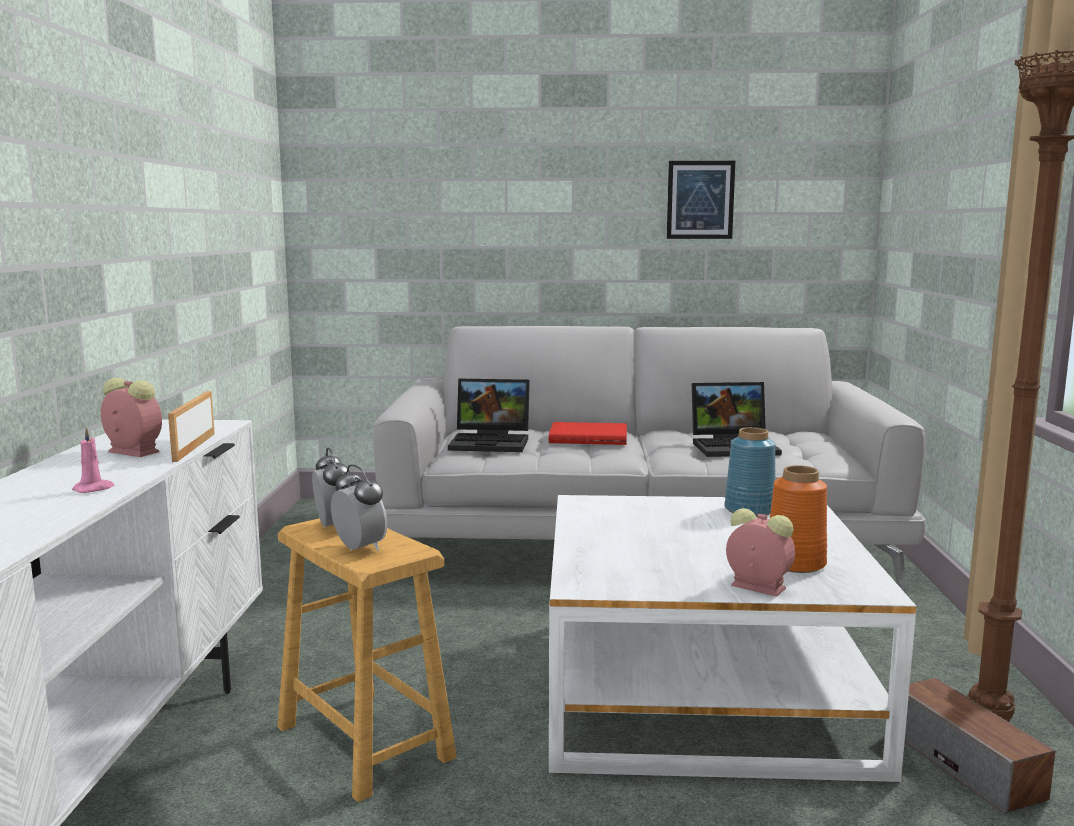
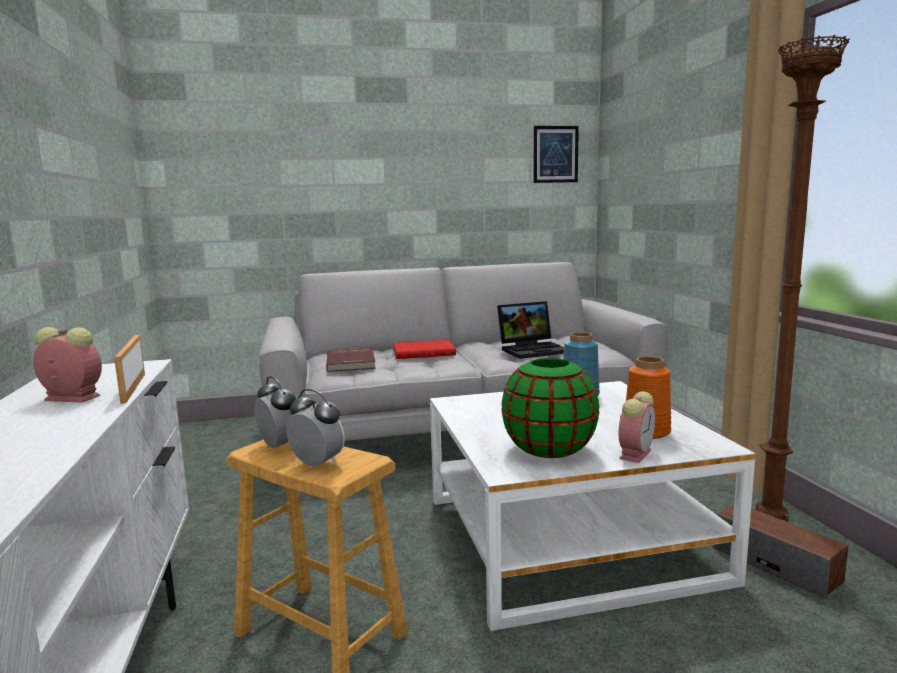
camera: 15 degrees left, 0 degrees up
(94, 489) = (53, 439): pink candle -> none
(492, 442) = (352, 362): laptop -> red book
(652, 569) = (549, 450): none -> green vase
(700, 200) = (478, 172): picture -> picture (555, 154)
(755, 586) = (635, 453): alarm clock -> alarm clock turned 105 degrees clockwise

